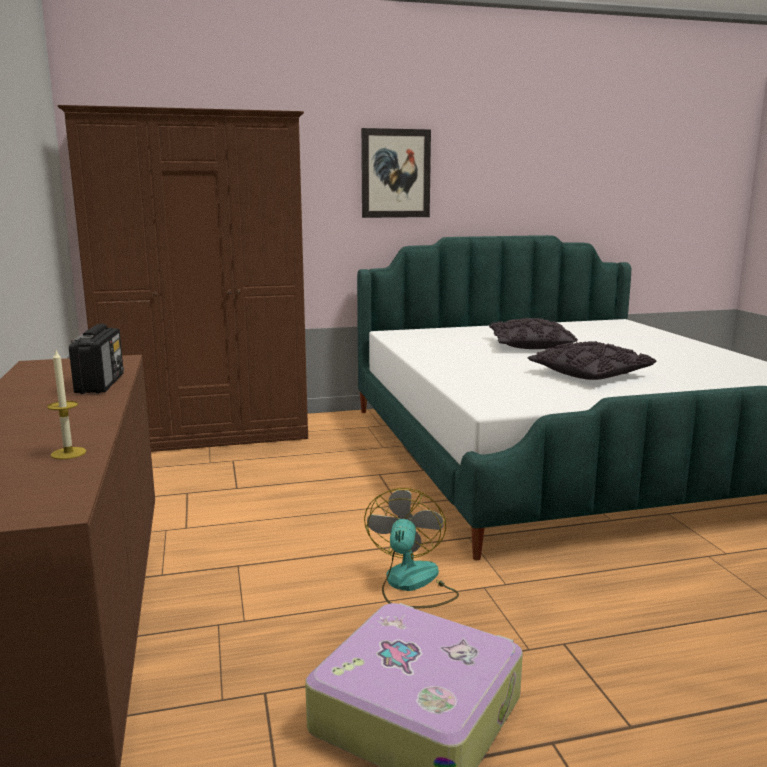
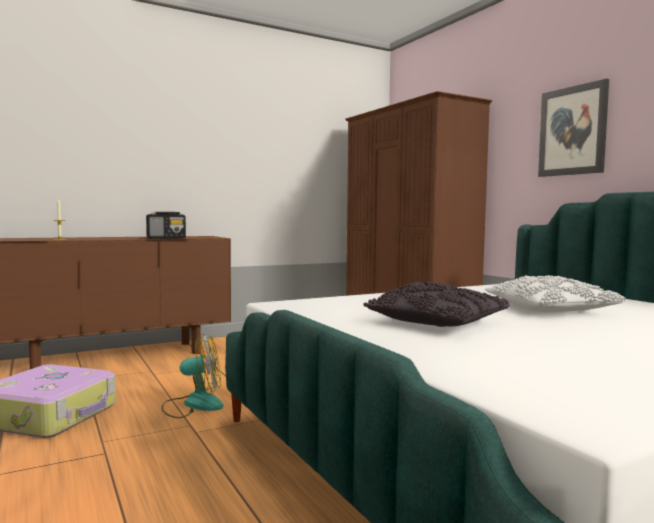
camera: 75 degrees right, 10 degrees down
(530, 345) = (550, 309): black pillow -> white pillow

